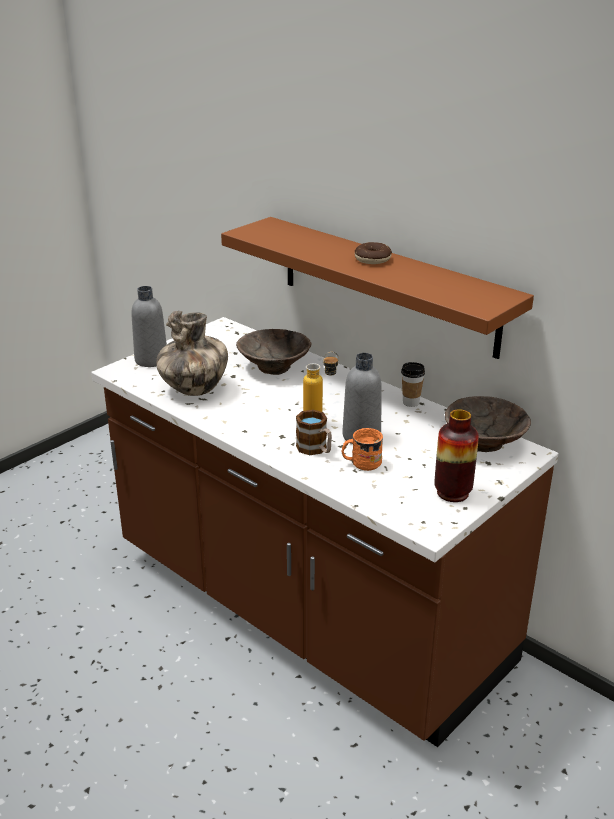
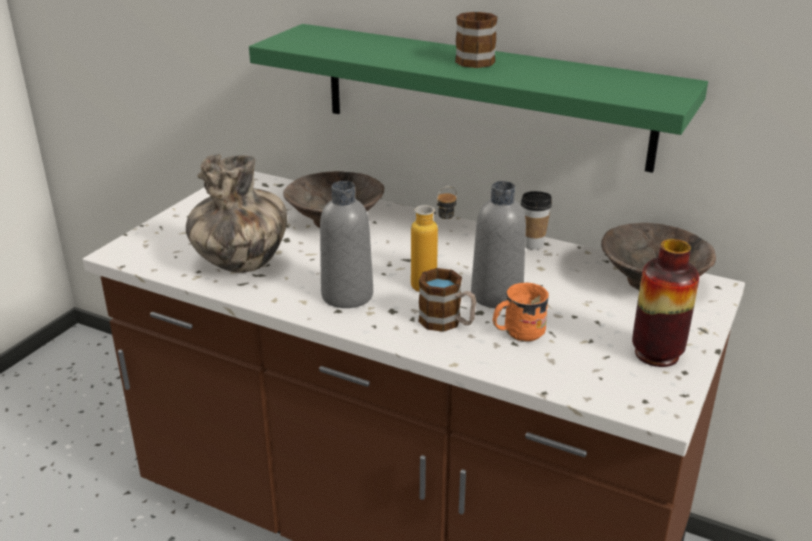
camera: 15 degrees left, 0 degrees up
(151, 360) = (164, 232): grey bottle -> grey bottle (347, 295)
(372, 259) = (474, 59): donut -> mug
(386, 285) = (483, 95): brown shelf -> green shelf

